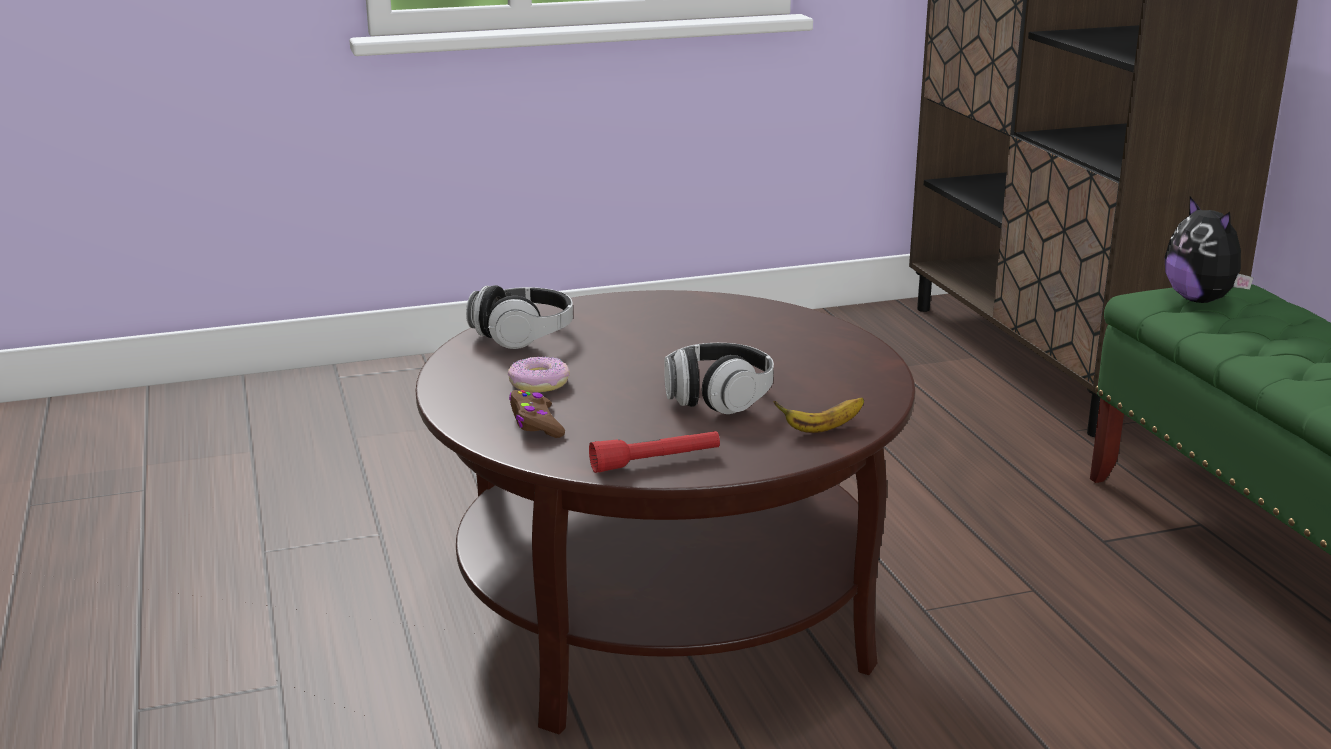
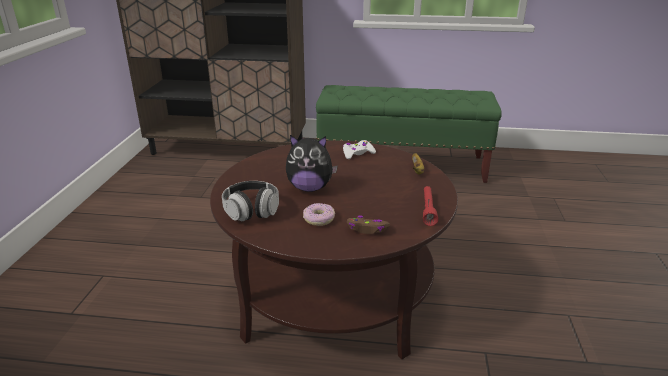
camera: 65 degrees left, 5 degrees up
(718, 398) = (371, 182): headphones -> none
(834, 365) = (357, 153): none -> white game controller
(1201, 300) = (339, 93): plush toy -> plush toy (310, 188)

